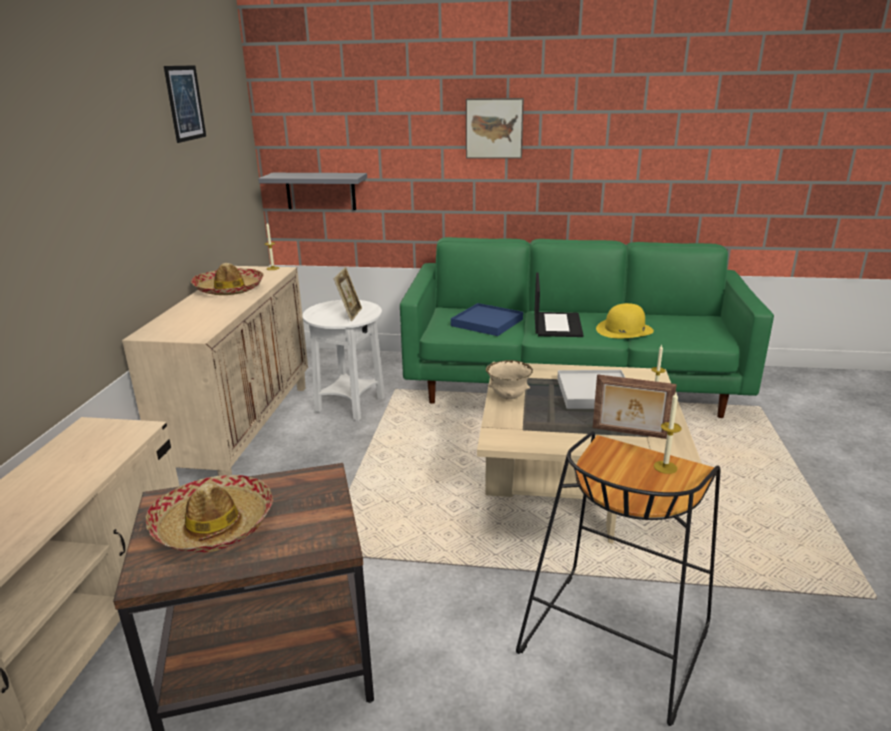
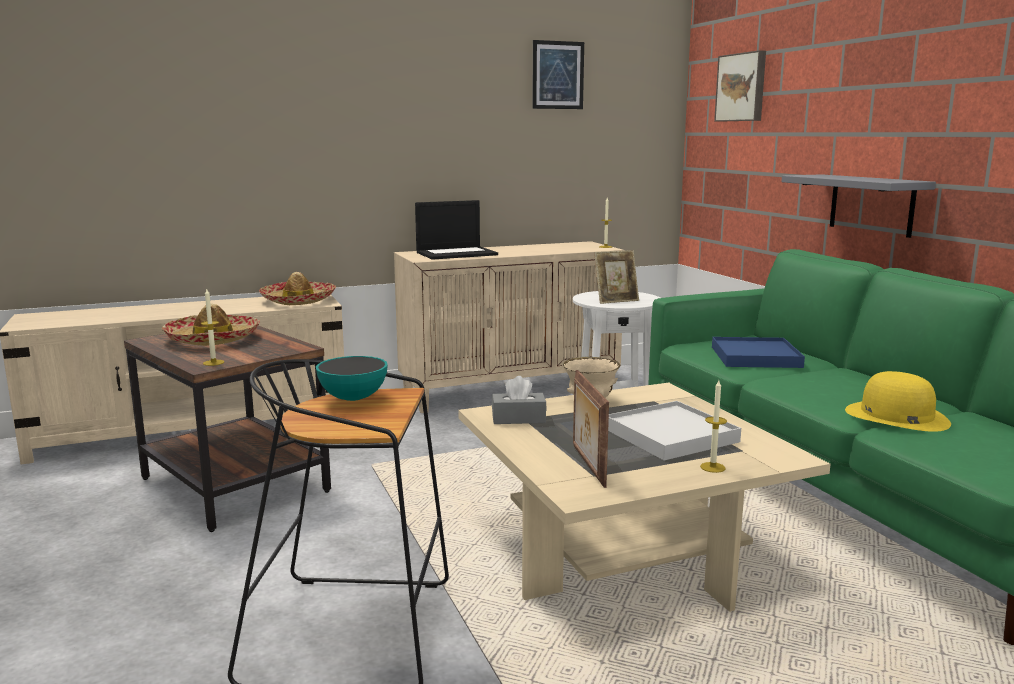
camera: 60 degrees right, 10 degrees down
(229, 289) = (532, 248): hat -> hat (298, 301)
(320, 191) = (722, 184): grey shelf -> grey shelf (871, 204)
(494, 128) = (891, 107): picture -> picture (742, 87)
(521, 431) = (518, 419): none -> grey tissue box
(556, 324) = (825, 383): laptop -> laptop (457, 253)
(607, 468) = (353, 398): none -> bowl
(665, 467) = (375, 417): candle -> candle (213, 362)

